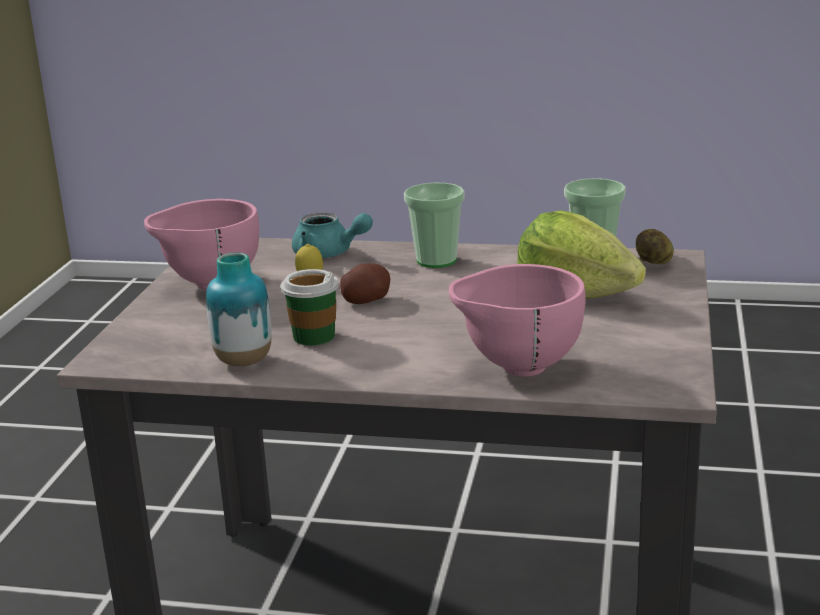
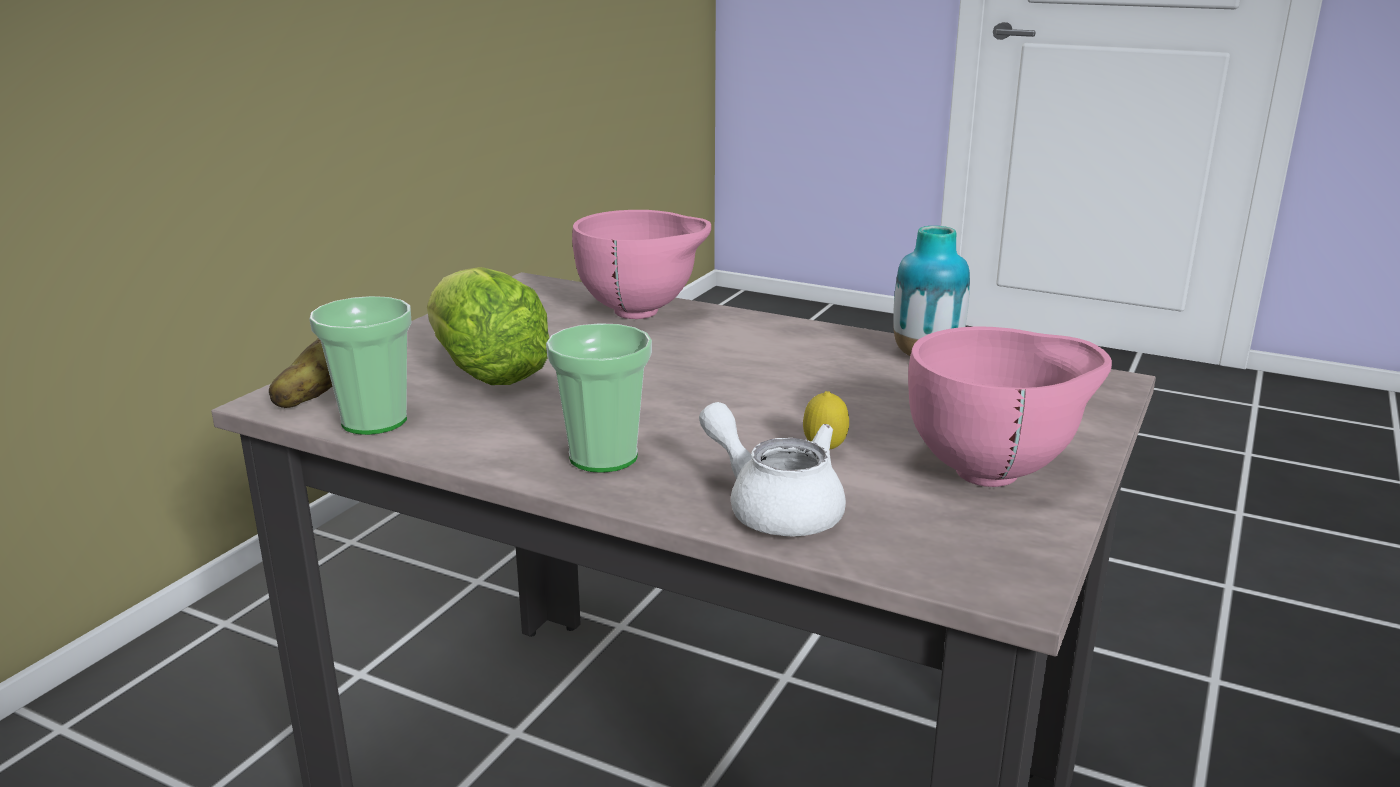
camera: 165 degrees left, 0 degrees up
(313, 336) = (839, 370): cup -> none
(329, 254) = (775, 507): turquoise teapot -> white teapot
(366, 300) = (753, 406): potato -> none

